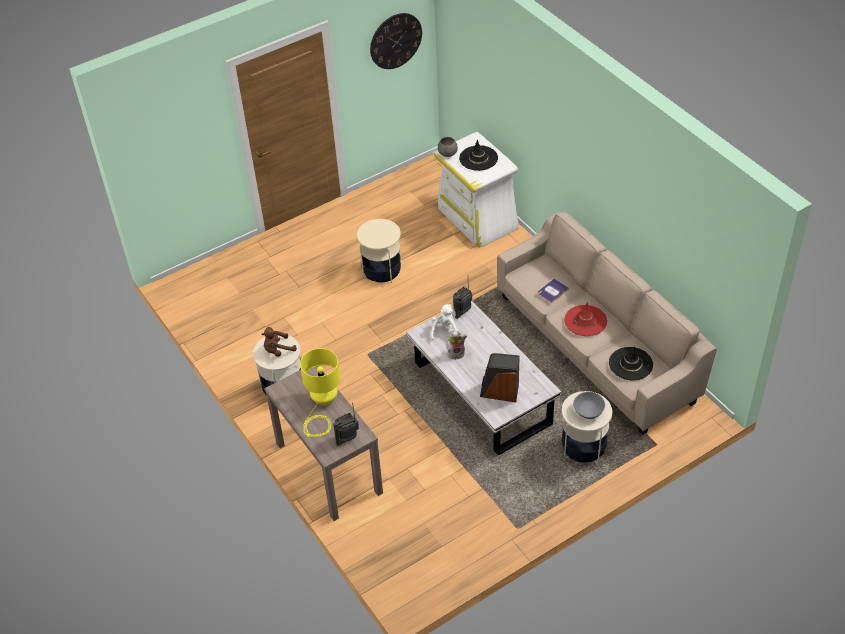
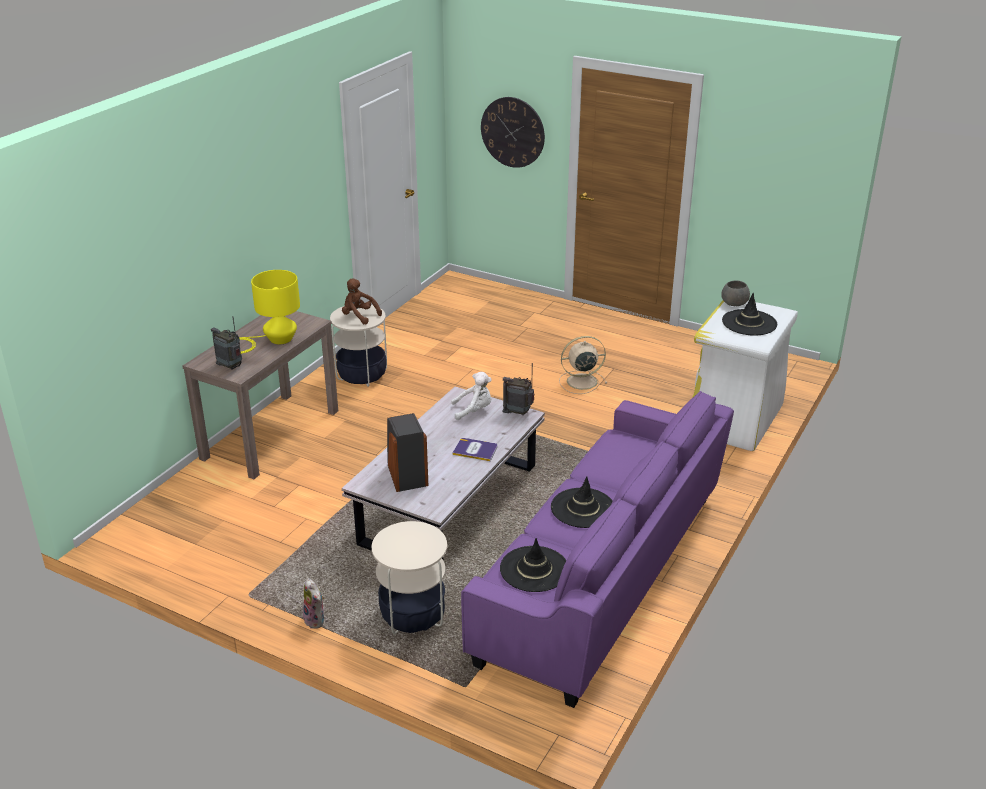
camera: 60 degrees right, 15 degrees down
(382, 272) = (580, 382): beige side table -> beige fan
(395, 41) = (787, 157): wall clock -> wall clock (512, 132)
(456, 353) = (445, 427): plush toy -> plush toy (316, 620)
(552, 291) = (613, 467): book -> book (475, 450)
(585, 321) = (582, 508): red hat -> black hat
(588, 411) = (408, 545): grey bowl -> none
(596, 348) = (601, 577): beige sofa -> purple sofa

